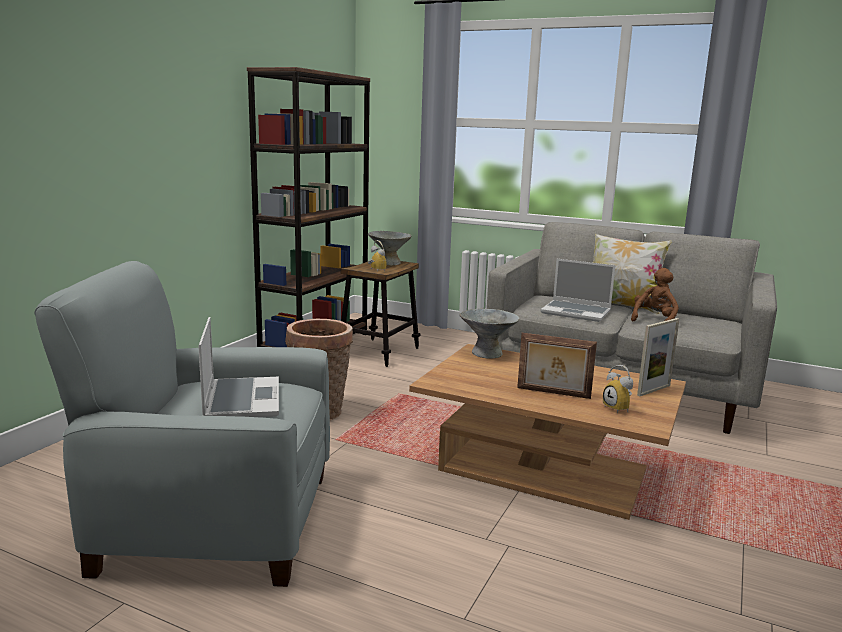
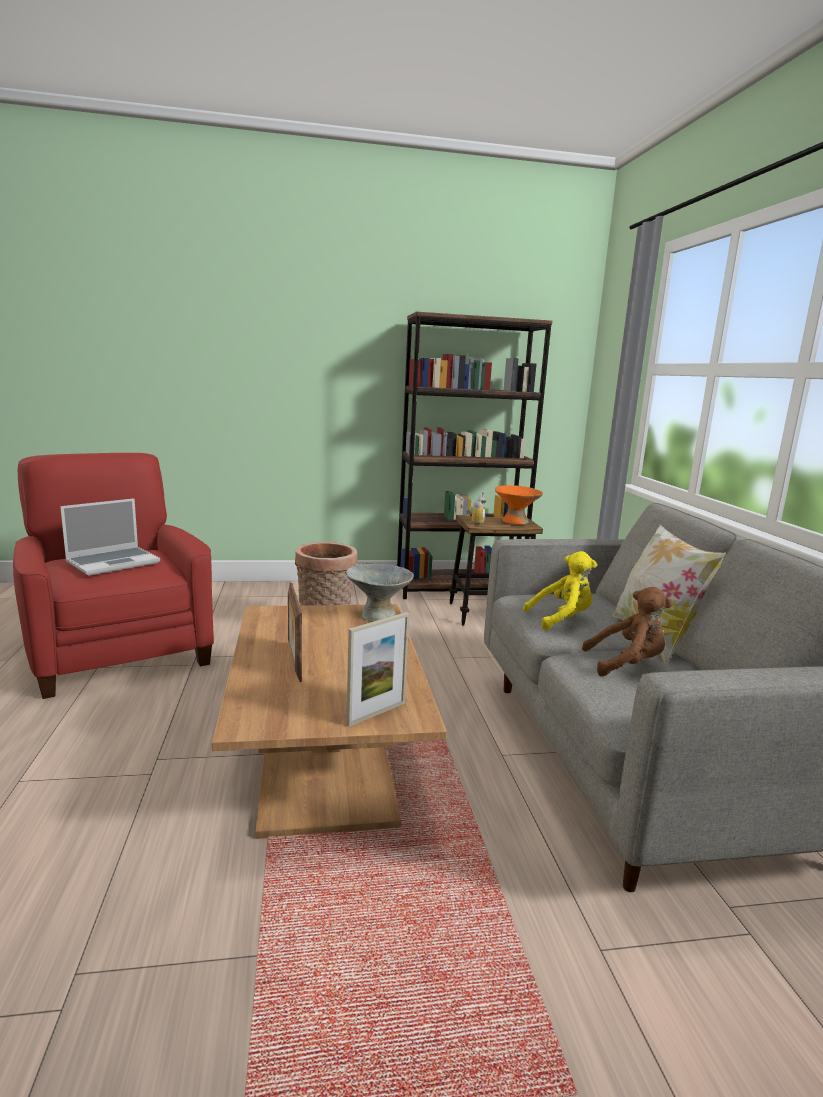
camera: 55 degrees right, 0 degrees up
(213, 521) = (118, 651): grey armchair -> red armchair
(389, 263) = (515, 521): grey bowl -> orange bowl
(577, 312) = (561, 619): laptop -> yellow plush toy
(619, 408) = (284, 701): alarm clock -> none
(654, 390) = (376, 713): picture frame -> picture frame turned 60 degrees counterclockwise

